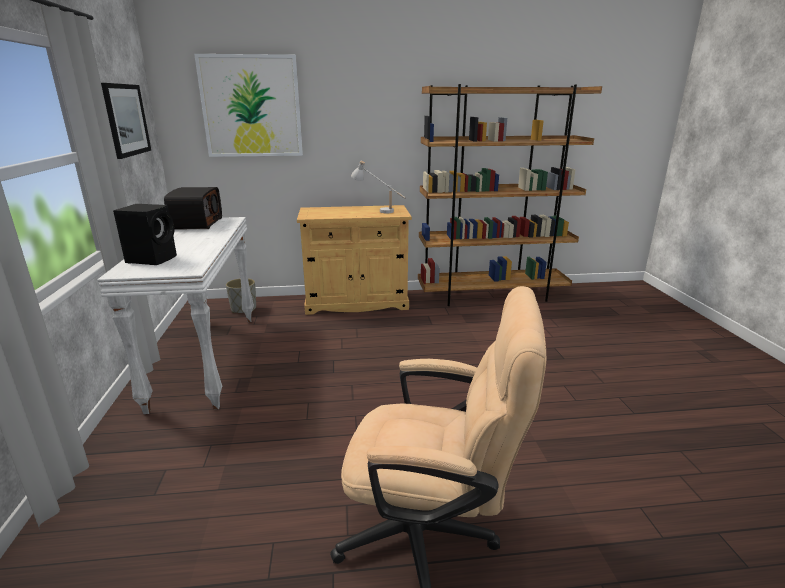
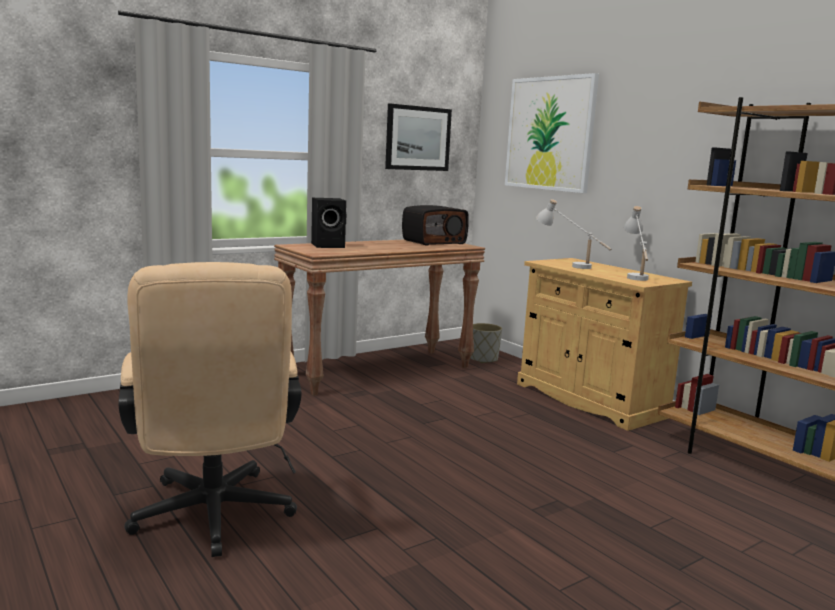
camera: 60 degrees right, 10 degrees down
(206, 359) = (378, 371): white console table -> brown console table
(327, 213) = (569, 265): none -> white table lamp

